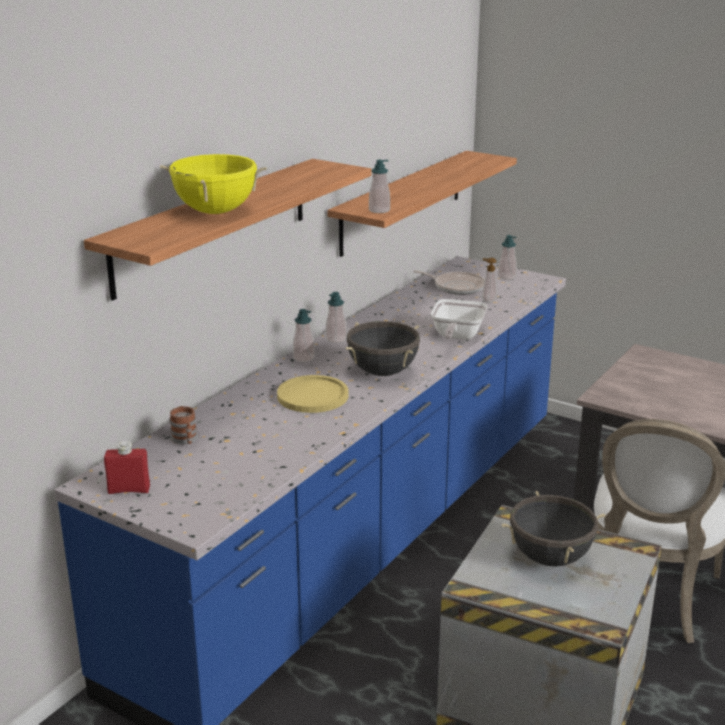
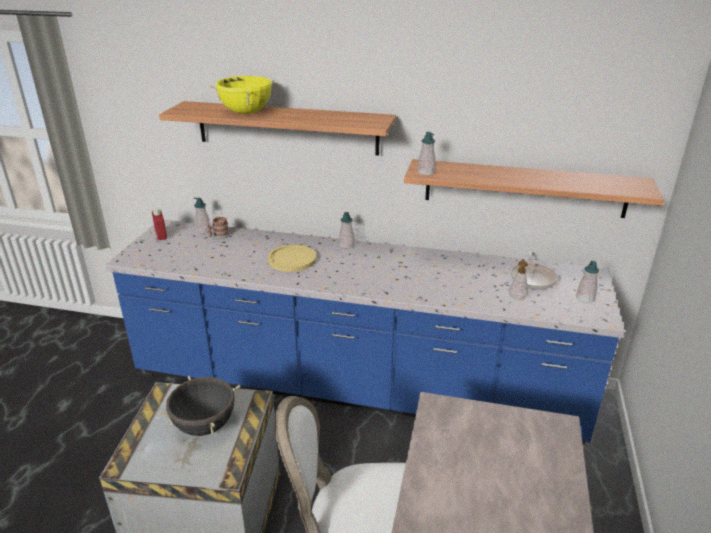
camera: 70 degrees right, 5 degrees up
(336, 339) = (385, 250): soap dispenser -> soap dispenser (203, 230)
(383, 372) = (342, 276): black cooking pot -> none
(456, 337) = (428, 294): frying pan -> none

